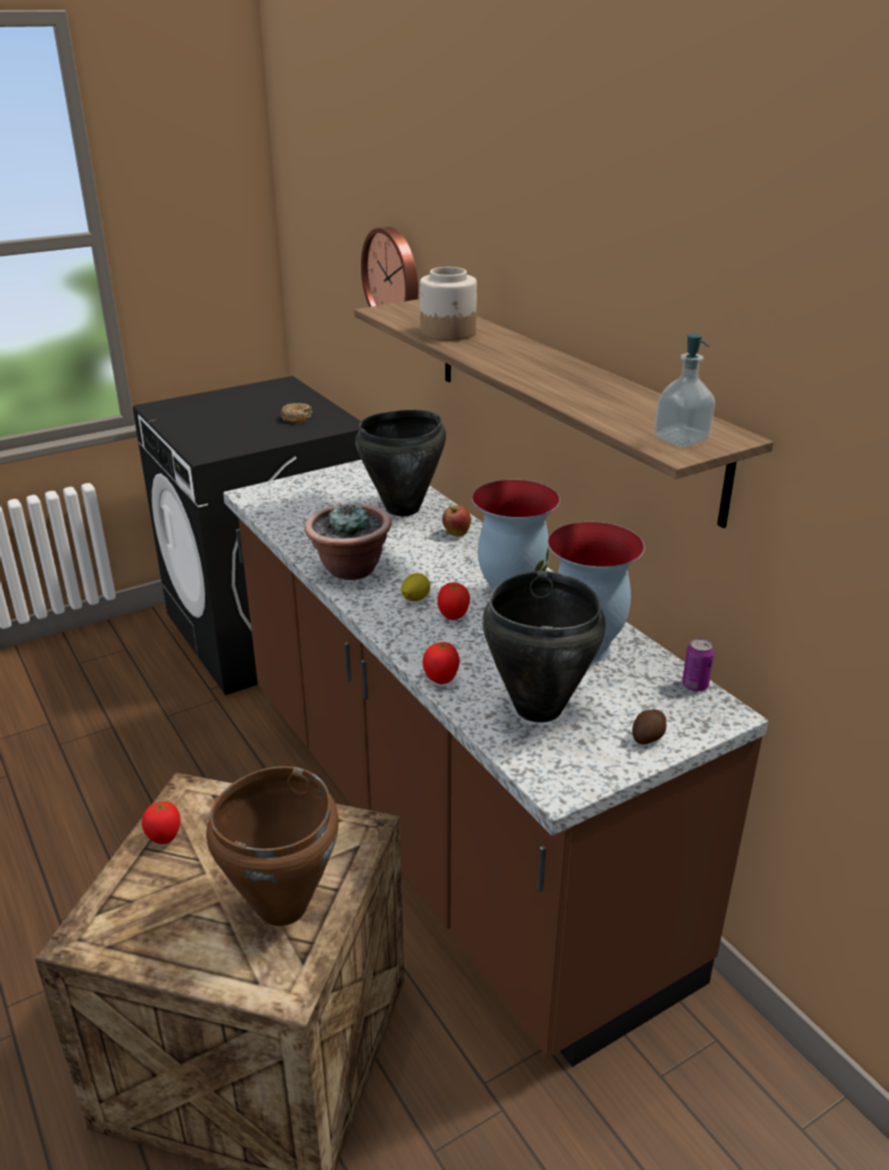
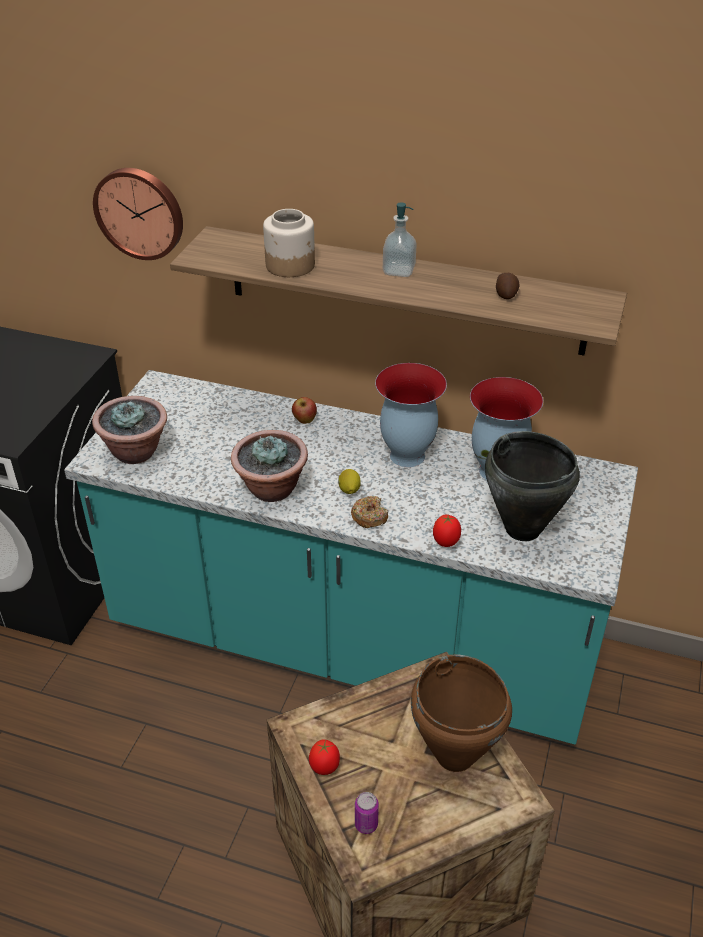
camera: 40 degrees left, 10 degrees up
(288, 501) = (136, 452): none -> potted plant
(296, 418) = (38, 366): donut -> donut (369, 517)
(403, 509) = (237, 416): black cooking pot -> none
(444, 824) = (351, 644): brown counter -> turquoise counter
(453, 617) = (391, 491): tomato -> none
(649, 737) = (598, 513): potato -> potato (506, 294)
(681, 439) = (584, 313): soap dispenser -> soap dispenser (399, 270)
(695, 685) = (580, 464): can -> can (366, 824)

